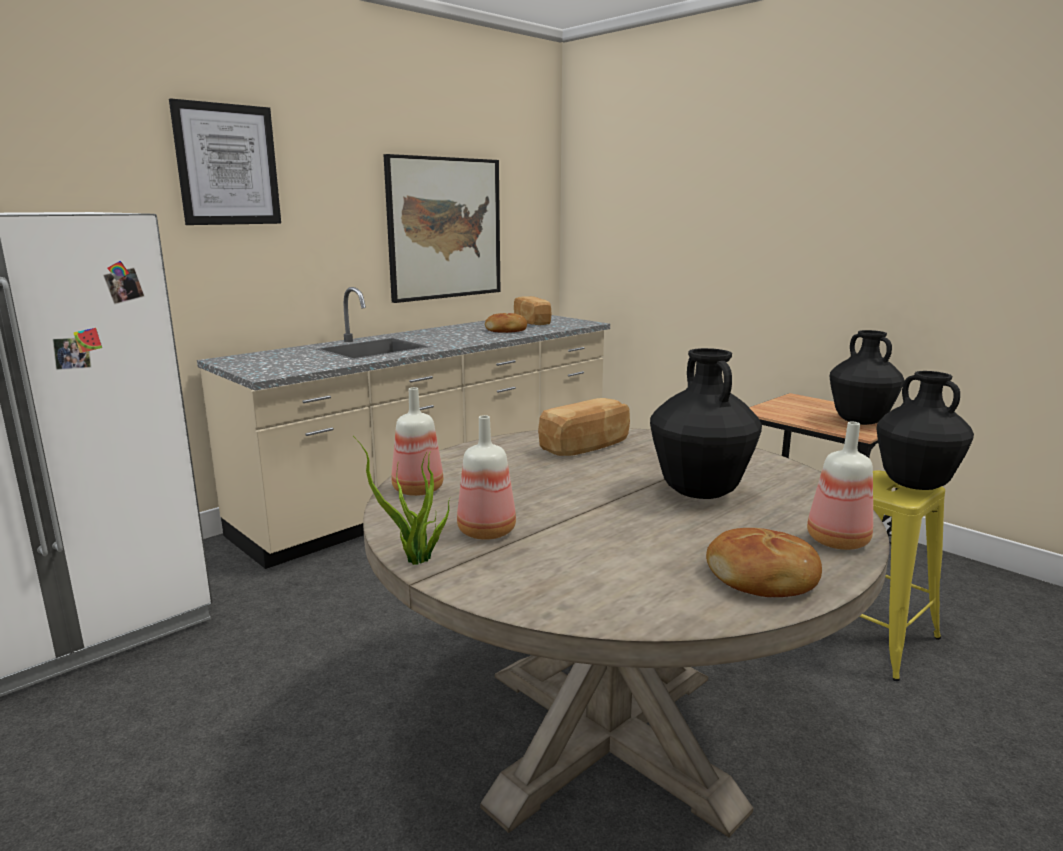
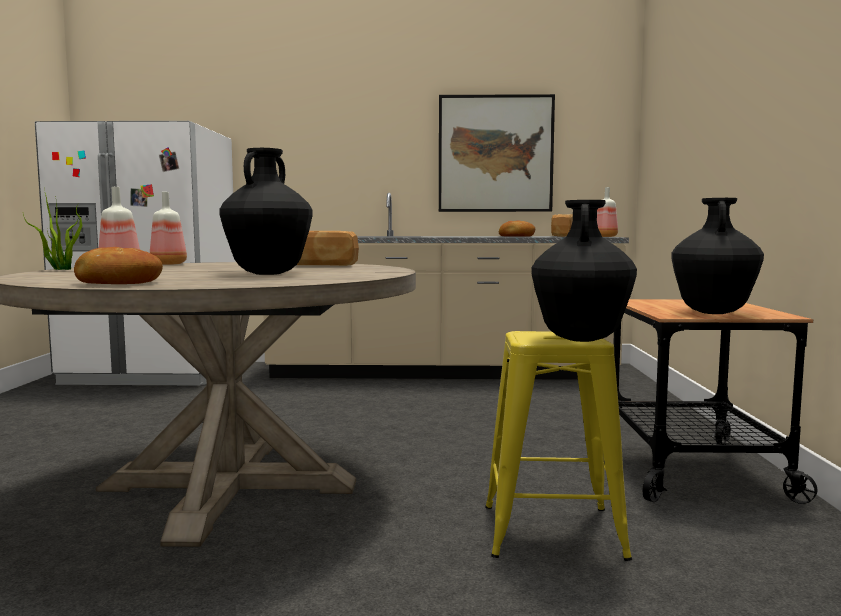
camera: 45 degrees right, 10 degrees down
(227, 165) = (316, 108): picture -> none
(838, 542) = (220, 284): bottle -> bottle (605, 236)

